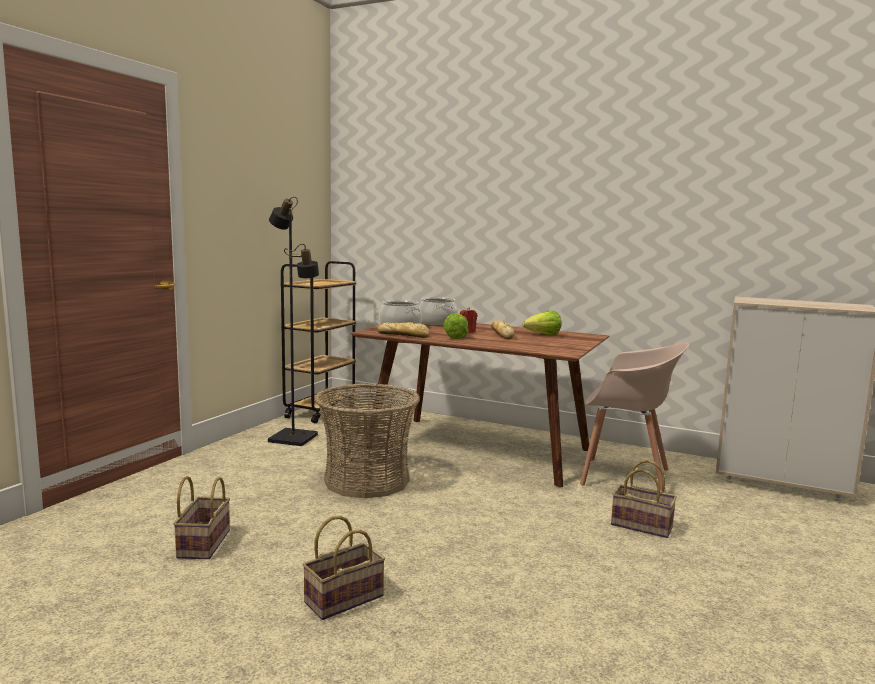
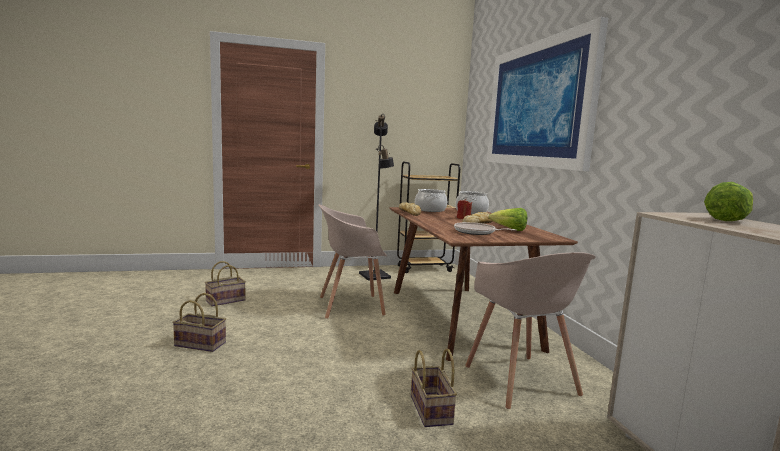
camera: 50 degrees right, 0 degrees up
(366, 480) = (350, 306): basket -> beige chair
(455, 337) = (435, 219): lettuce -> lettuce (728, 220)
(495, 194) = (537, 105): none -> picture
(543, 343) = (476, 232): none -> frying pan

